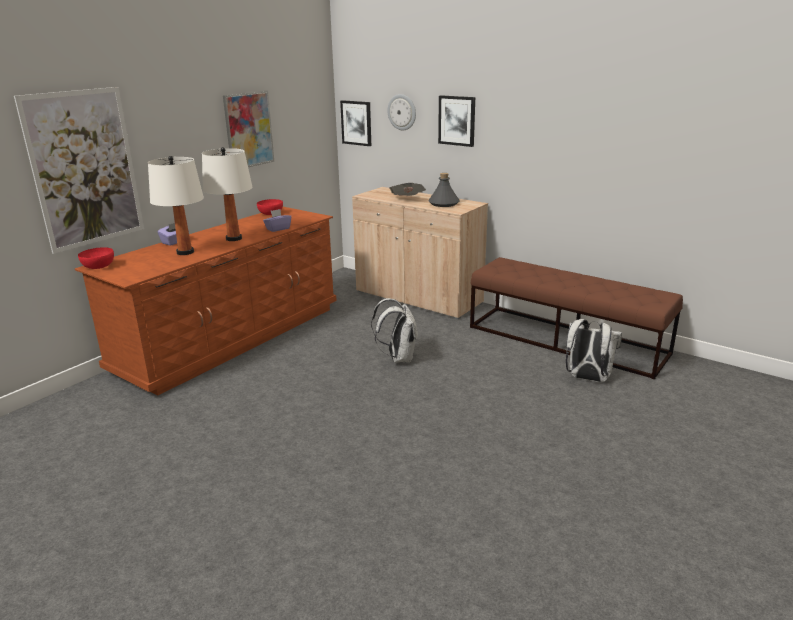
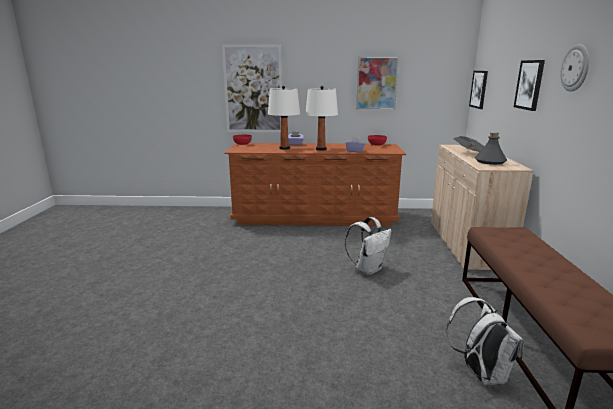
camera: 55 degrees right, 5 degrees down
(402, 112) = (501, 78): wall clock -> wall clock (576, 68)

